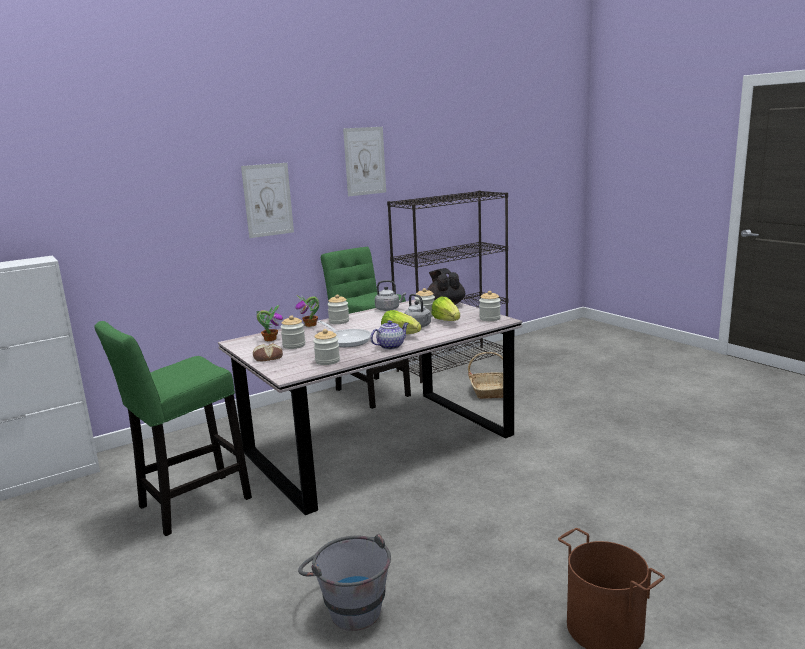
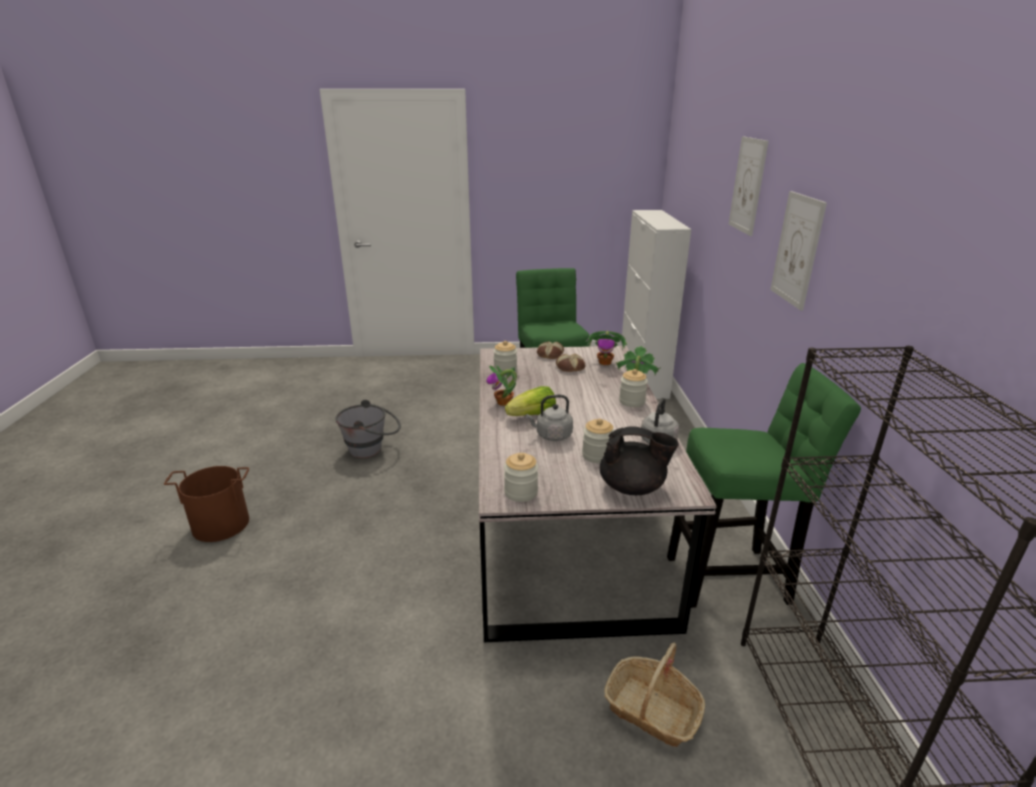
camera: 120 degrees right, 10 degrees up
(294, 345) = (570, 367): jar -> bread
(346, 340) = (555, 390): frying pan -> none
(365, 161) = (919, 243): picture -> picture (747, 185)
(391, 346) = (504, 402): teapot -> potted plant
(446, 321) = (550, 459): lettuce -> none

